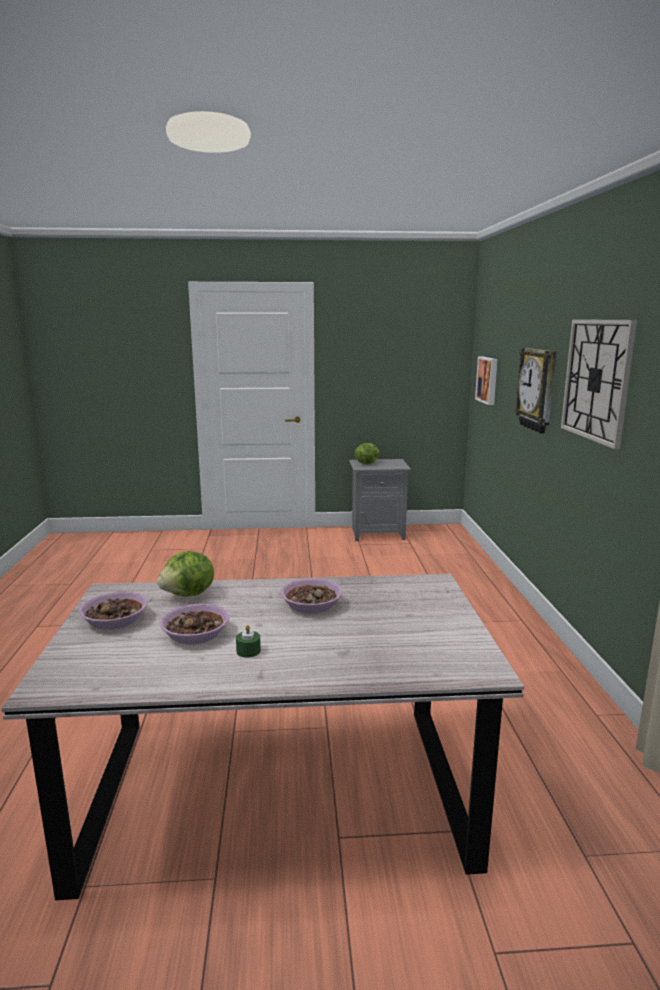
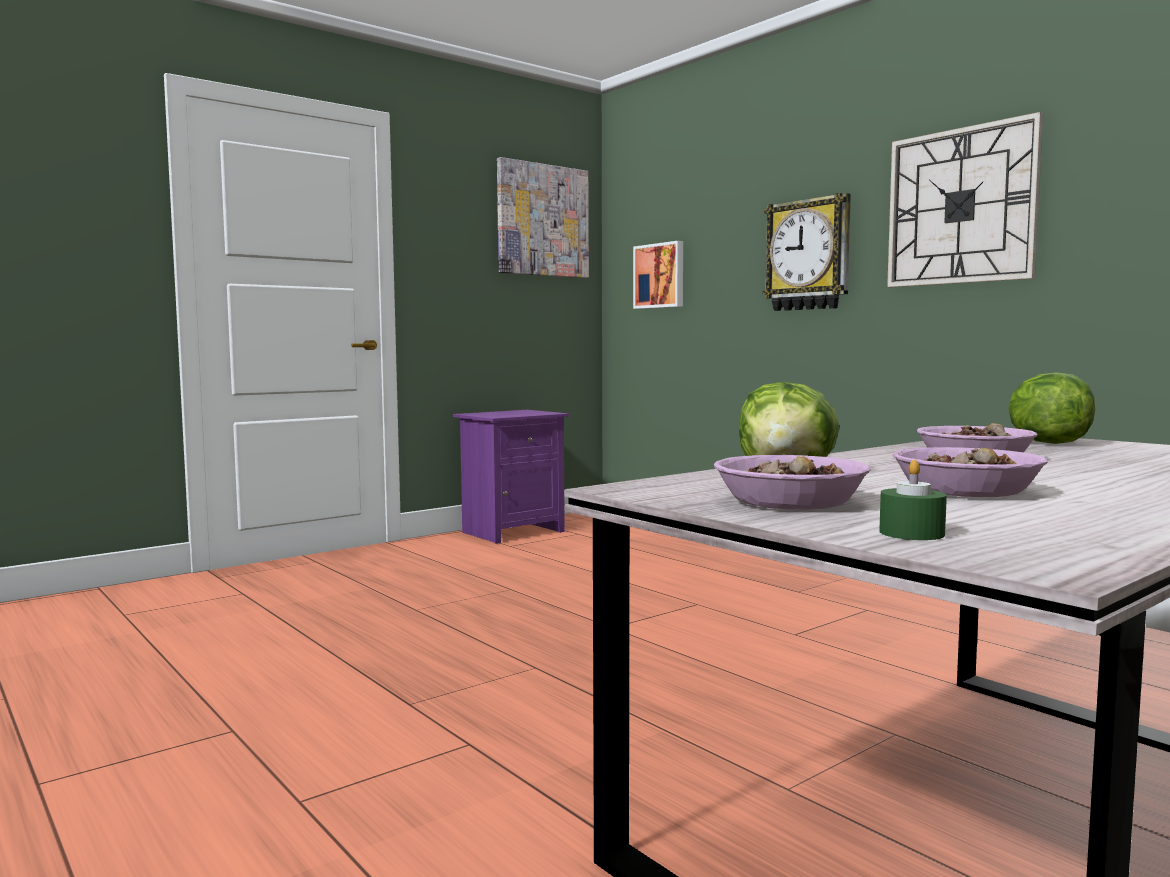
camera: 35 degrees left, 10 degrees down
(248, 651) = (1097, 488): green candle -> green candle (911, 533)
(366, 463) = (491, 414): lettuce -> lettuce (1047, 443)
(377, 533) = (511, 532): grey nightstand -> purple nightstand
(422, 337) = (542, 220): none -> picture

